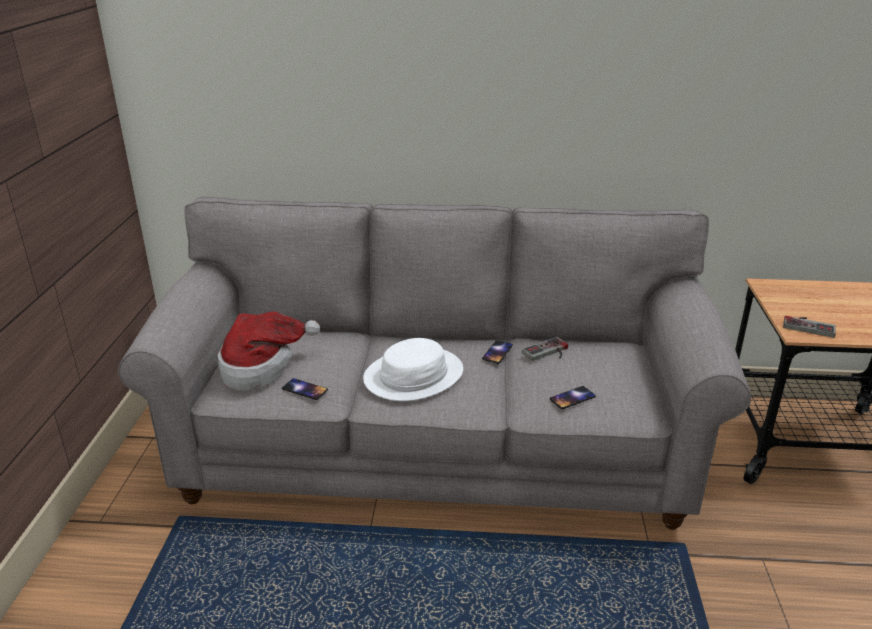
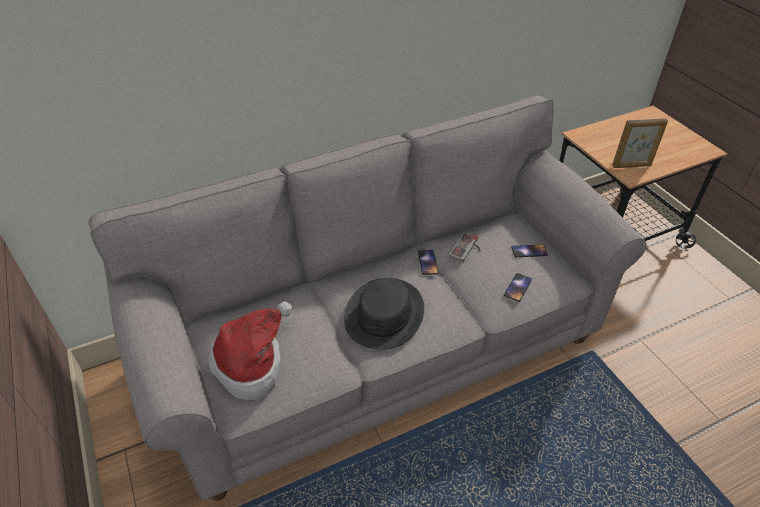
camera: 30 degrees left, 15 degrees up
(304, 389) = (312, 370): phone -> phone (529, 251)
(414, 376) = (384, 314): white hat -> black hat
(808, 325) = (632, 166): game controller -> picture frame

